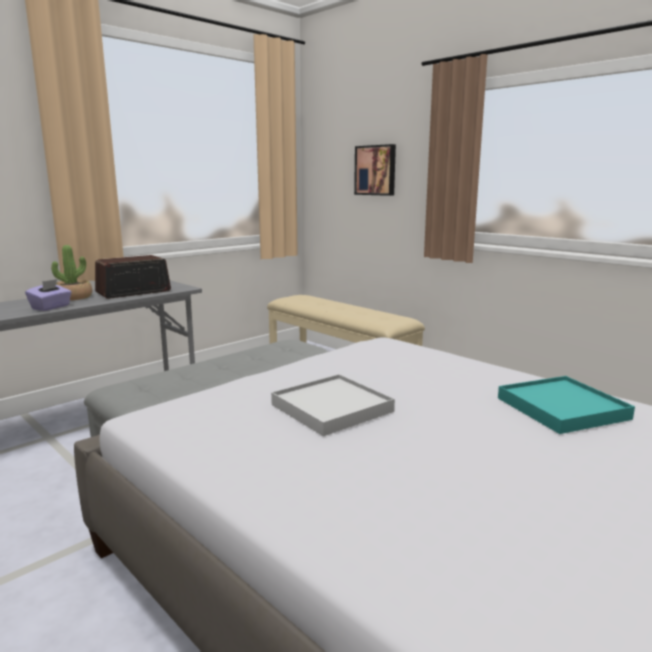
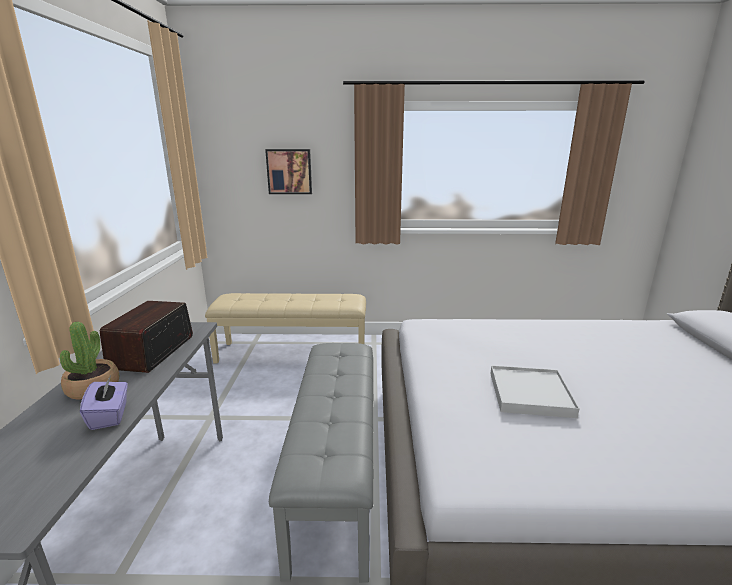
camera: 45 degrees left, 5 degrees up
(561, 408) = (594, 338): turquoise tray -> none

